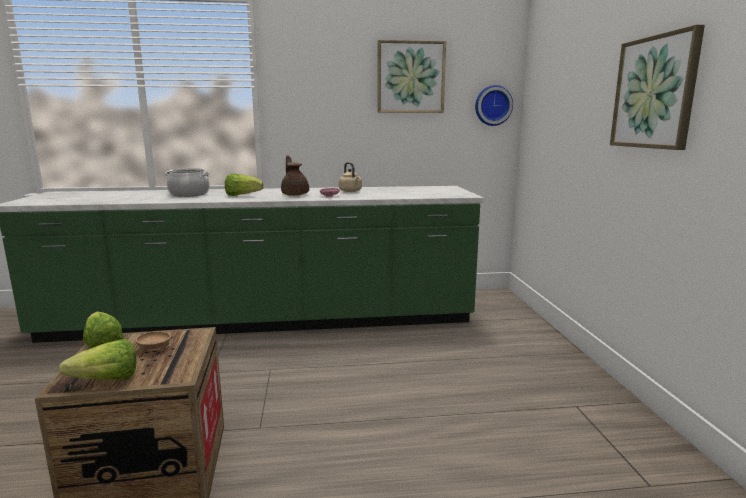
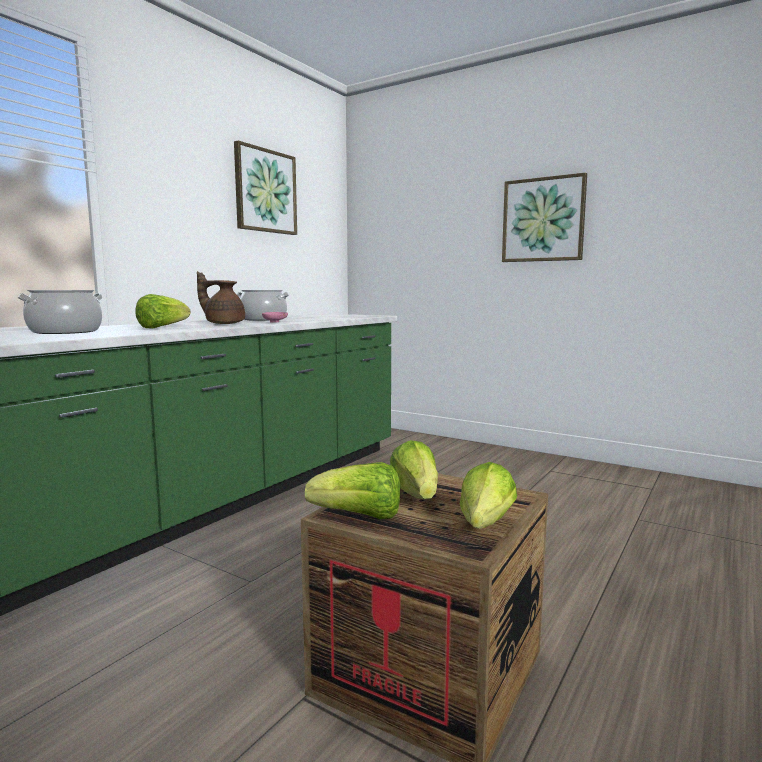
camera: 50 degrees left, 5 degrees down
(154, 348) = (416, 495): brown bowl -> lettuce
(351, 191) = (263, 319): beige kettle -> cooking pot
(492, 105) = (329, 232): wall clock -> none

